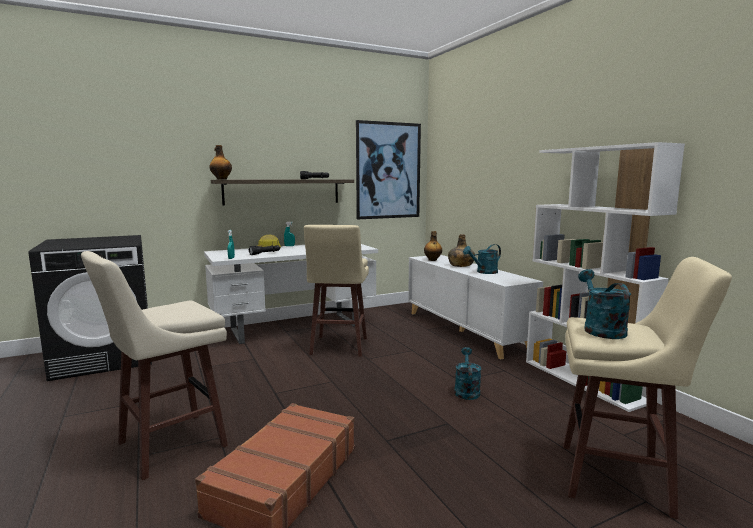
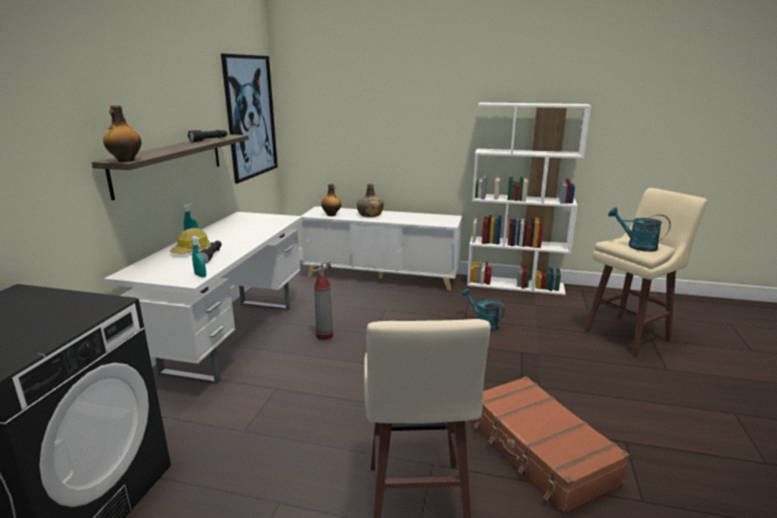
camera: 50 degrees left, 10 degrees up
(338, 347) = (324, 336): beige stool -> fire extinguisher
(484, 272) = (407, 218): turquoise watering can -> none

